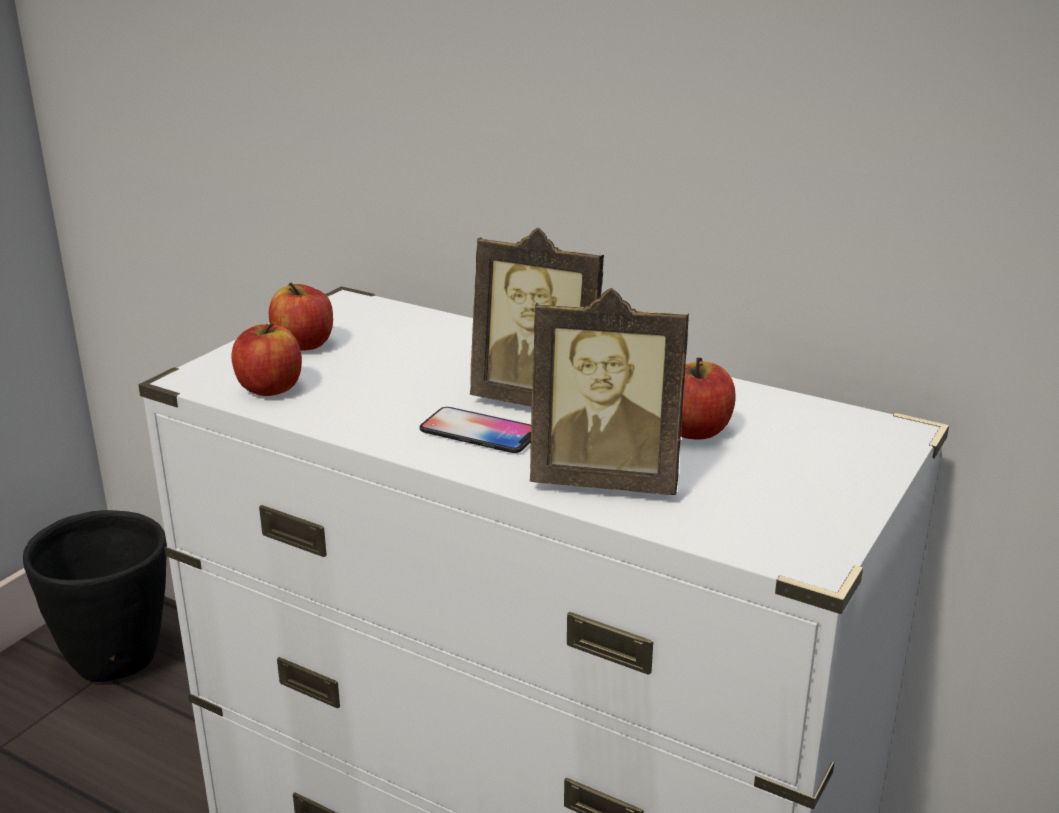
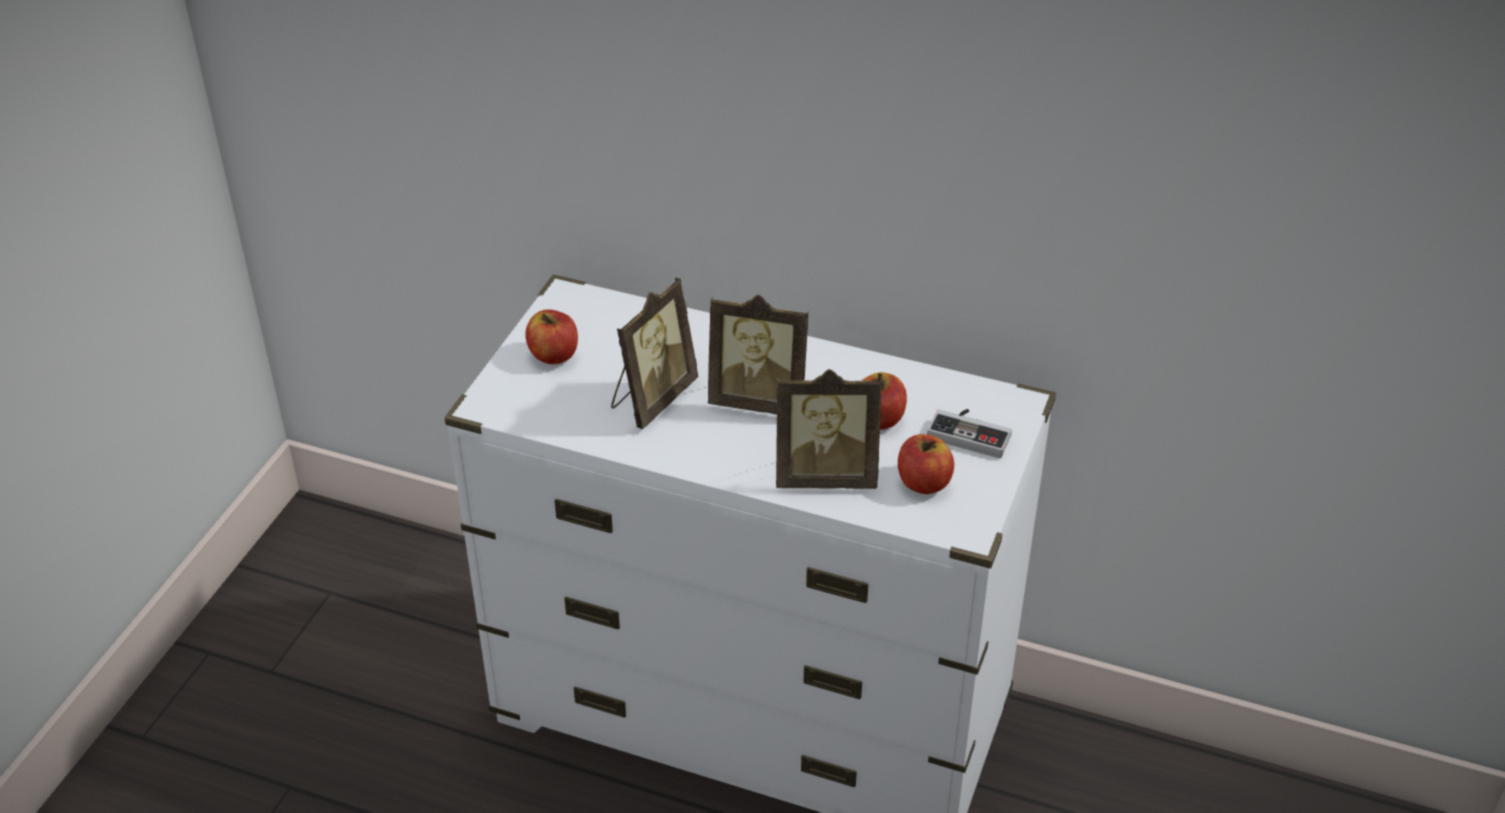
camera: 10 degrees left, 15 degrees up
(117, 660) = (338, 576): black planter -> none
(270, 388) = (550, 410): apple -> apple (923, 482)
(402, 388) = (652, 398): none -> picture frame
(479, 432) = (724, 440): phone -> none
(824, 454) = (971, 433): none -> game controller

